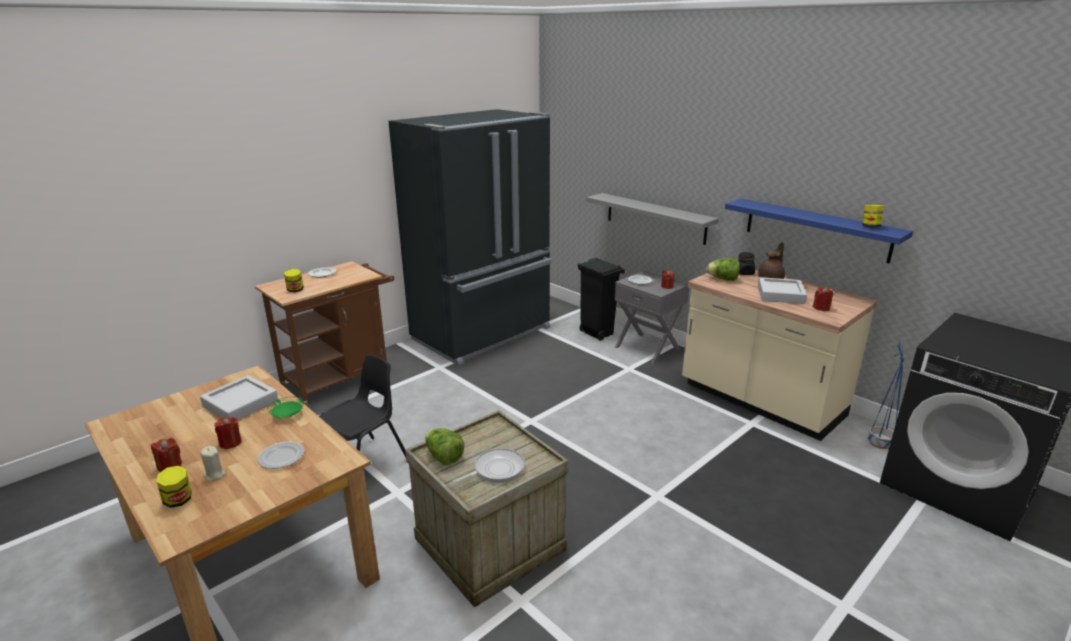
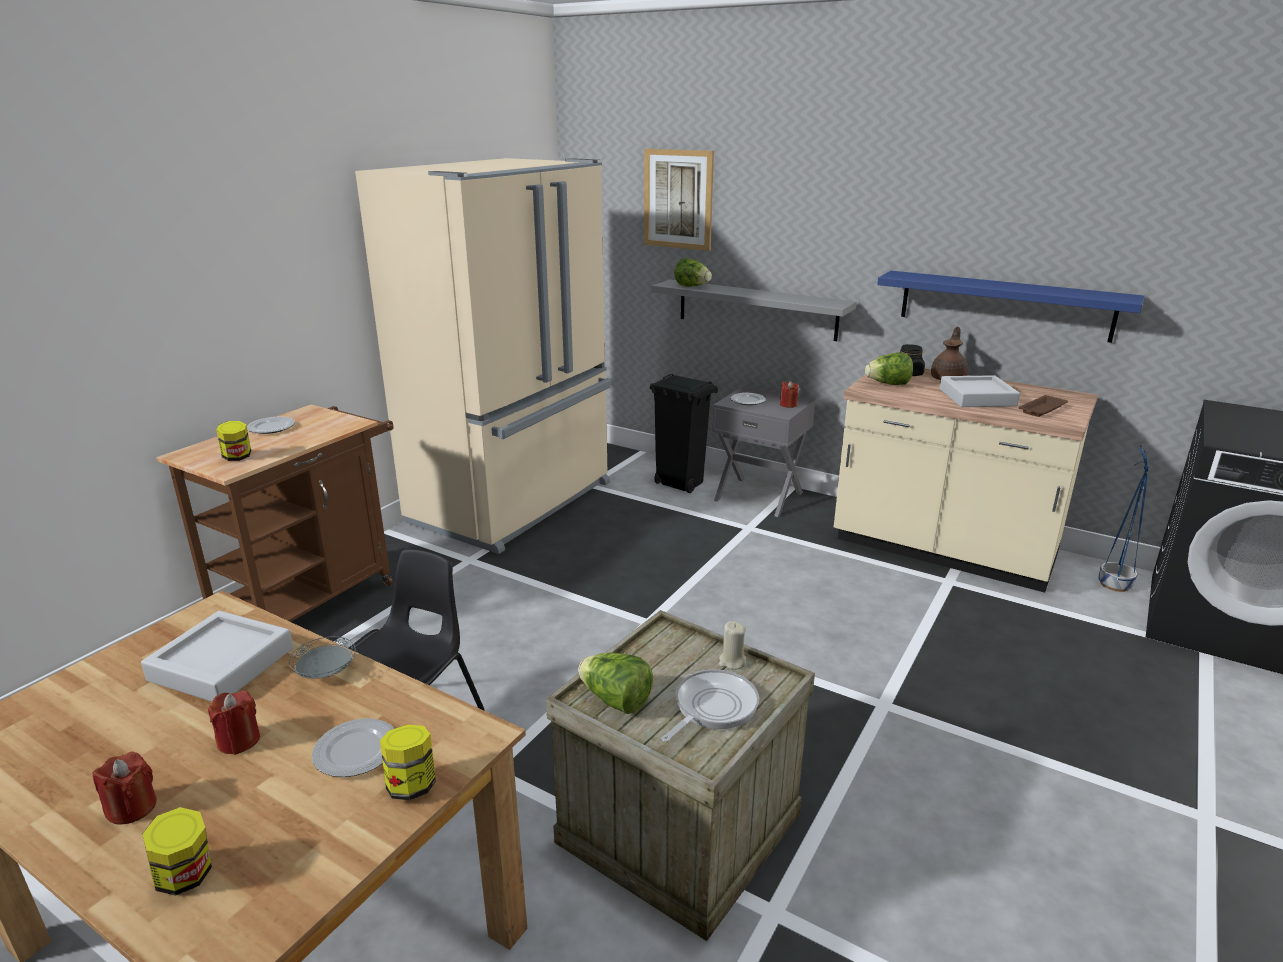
camera: 15 degrees left, 0 degrees up
(214, 475) = (238, 810): beige candle -> beige candle (732, 662)
(287, 415) = (325, 672): green plate -> grey plate
(484, 334) = (515, 503): black fridge -> beige fridge
(609, 139) = (678, 199): none -> picture
(612, 199) = (692, 286): none -> lettuce
(821, 308) = (1041, 409): red candle -> brown tray
(870, 227) = (1090, 293): jar -> jar (411, 785)

